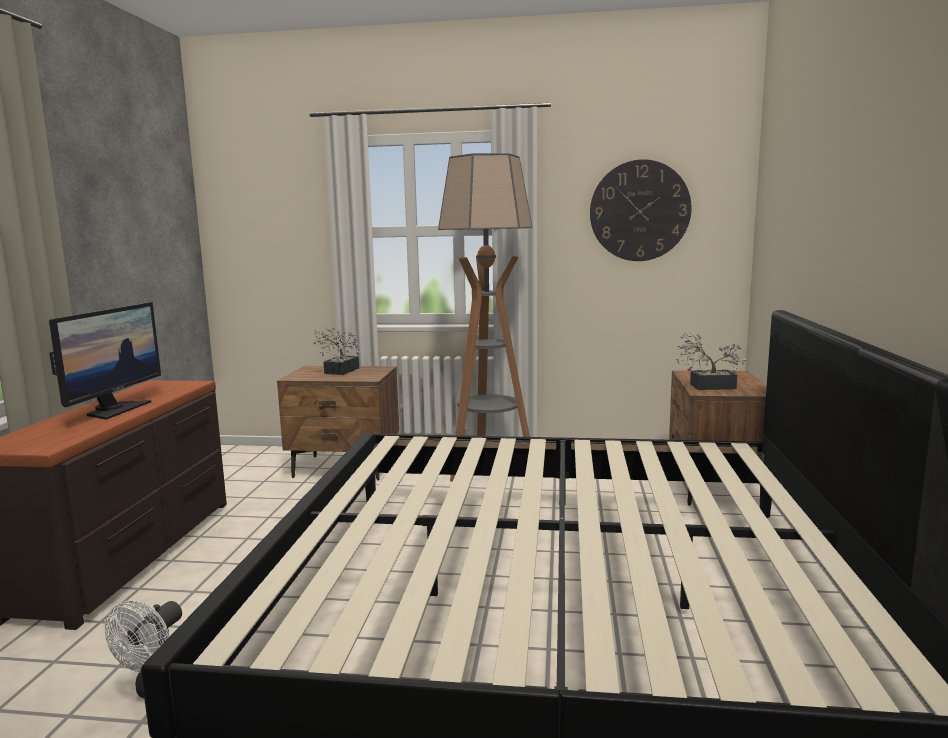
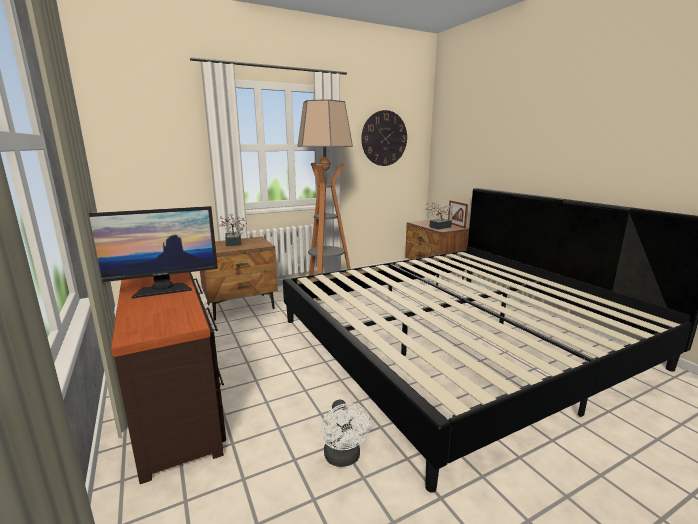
camera: 35 degrees left, 5 degrees up
(115, 409) = (163, 289): monitor -> monitor turned 90 degrees clockwise
(756, 387) = (456, 225): none -> picture frame

